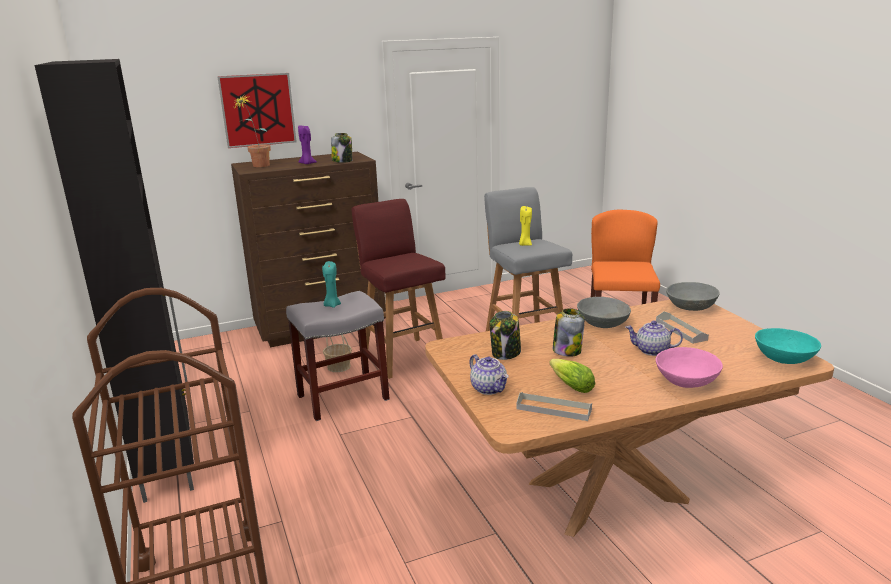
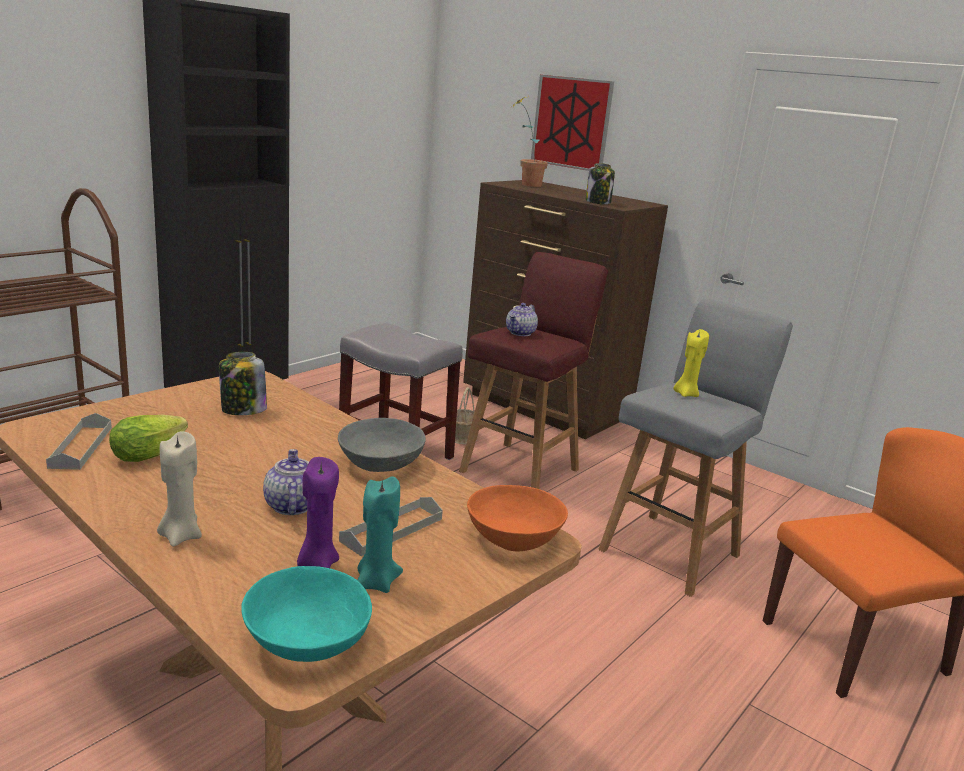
camera: 60 degrees right, 0 degrees up
(307, 164) = (563, 194): purple candle -> purple candle (317, 564)
(332, 305) = (399, 337): turquoise candle -> turquoise candle (376, 582)
(489, 388) = (136, 409): teapot -> teapot (520, 333)
(567, 351) = (266, 445): jar -> none
(686, 381) = (181, 536): pink bowl -> beige candle
(690, 307) = (515, 538): grey bowl -> orange bowl

